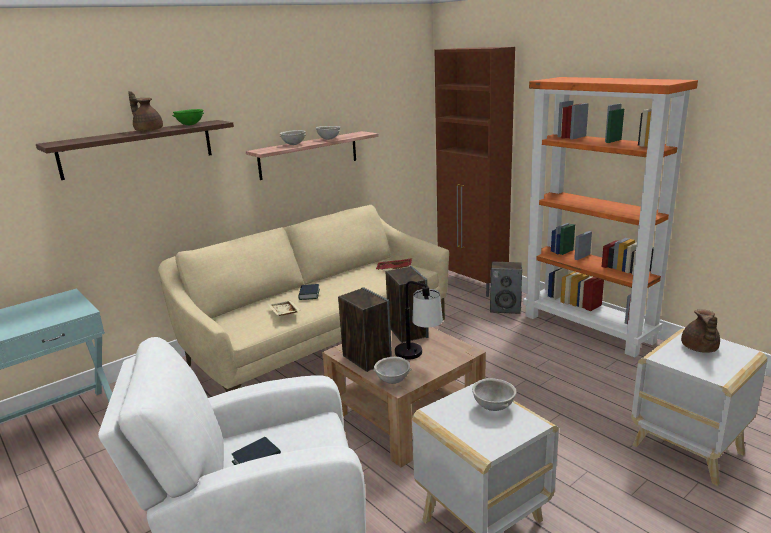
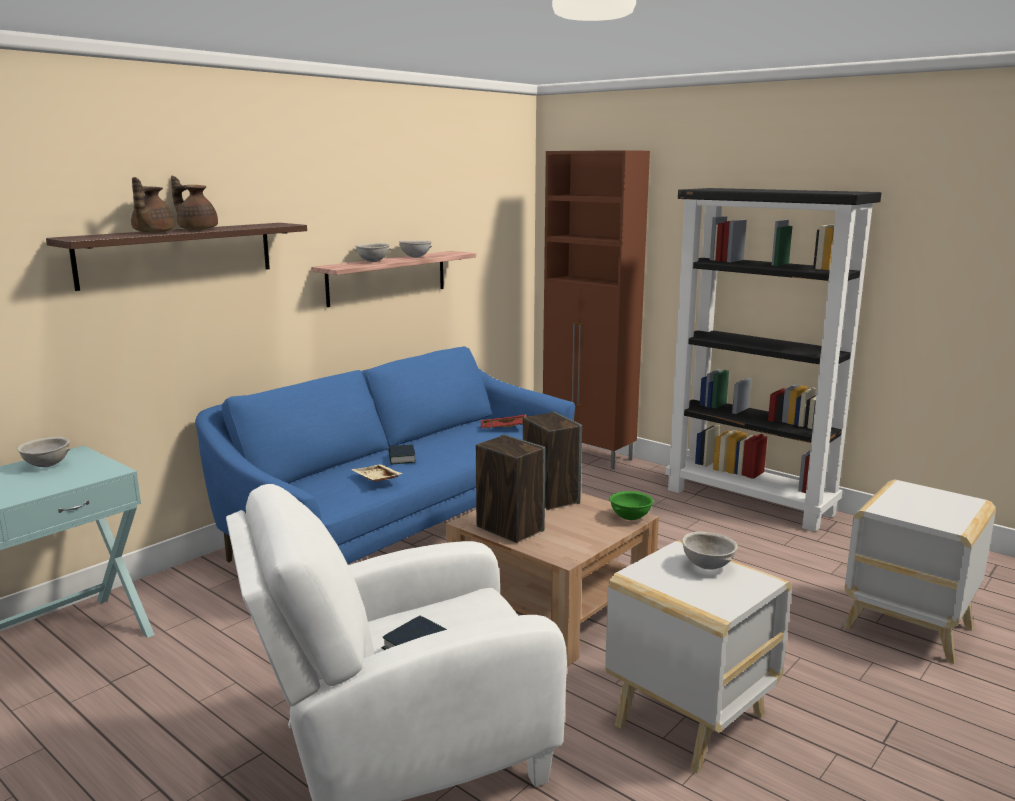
camera: 10 degrees left, 5 degrees down
(190, 125) = (249, 226): green bowl -> green bowl (629, 518)
(317, 341) = (403, 526): beige sofa -> blue sofa
(393, 381) = (555, 552): grey bowl -> grey bowl (47, 466)
(418, 357) = (576, 524): table lamp -> none
(505, 308) = (640, 482): speaker -> none
(589, 328) = (750, 501): orange bookcase -> black bookcase
(699, 349) = (919, 499): brown teapot -> brown teapot (152, 232)

